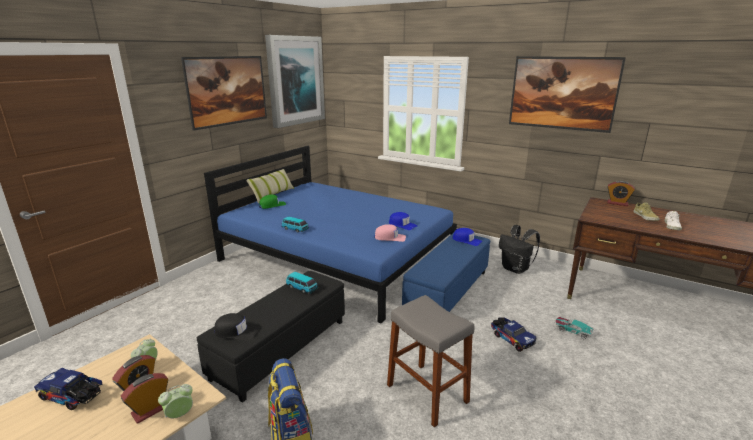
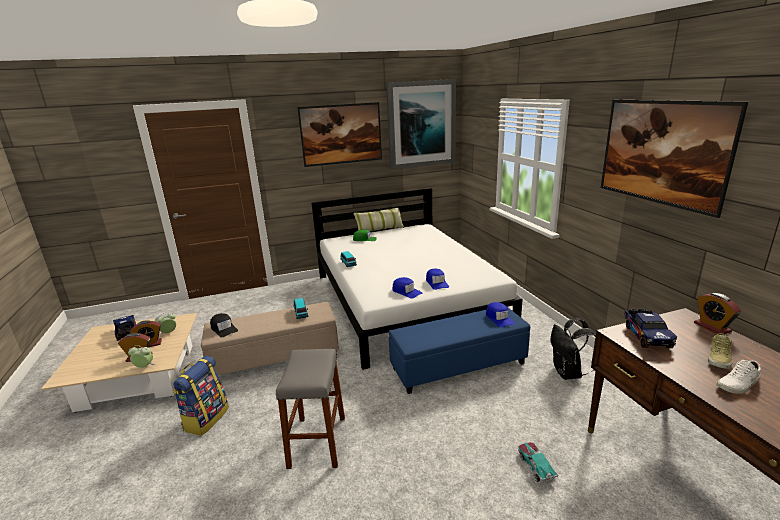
camera: 40 degrees right, 0 degrees up
(281, 348) = (275, 357): black ottoman -> beige ottoman
(338, 257) = (405, 300): blue bed -> white bed
(390, 237) = (406, 291): pink cap -> blue cap
(511, 339) = (453, 438): toy truck -> toy truck (646, 335)

